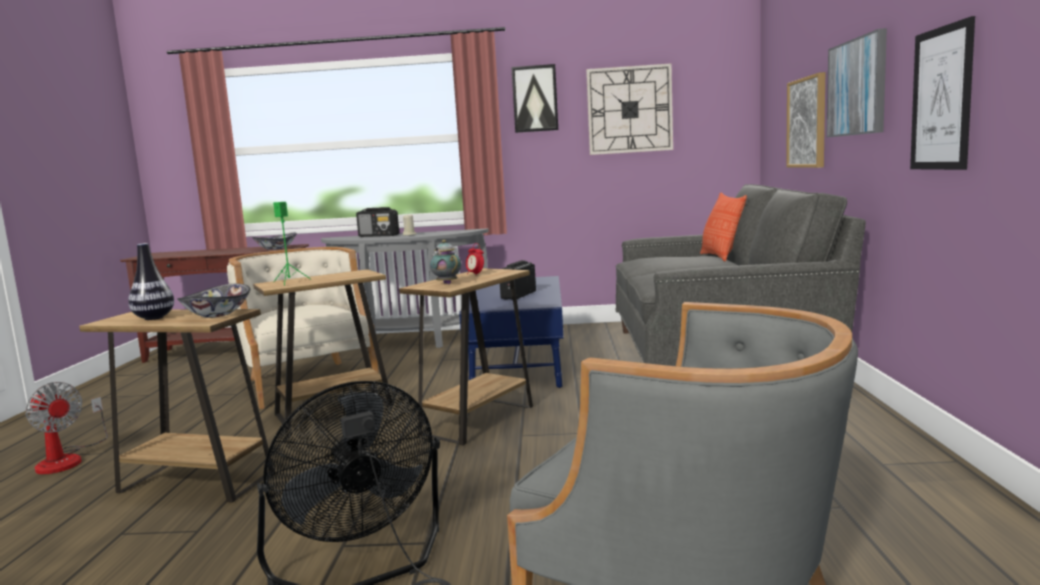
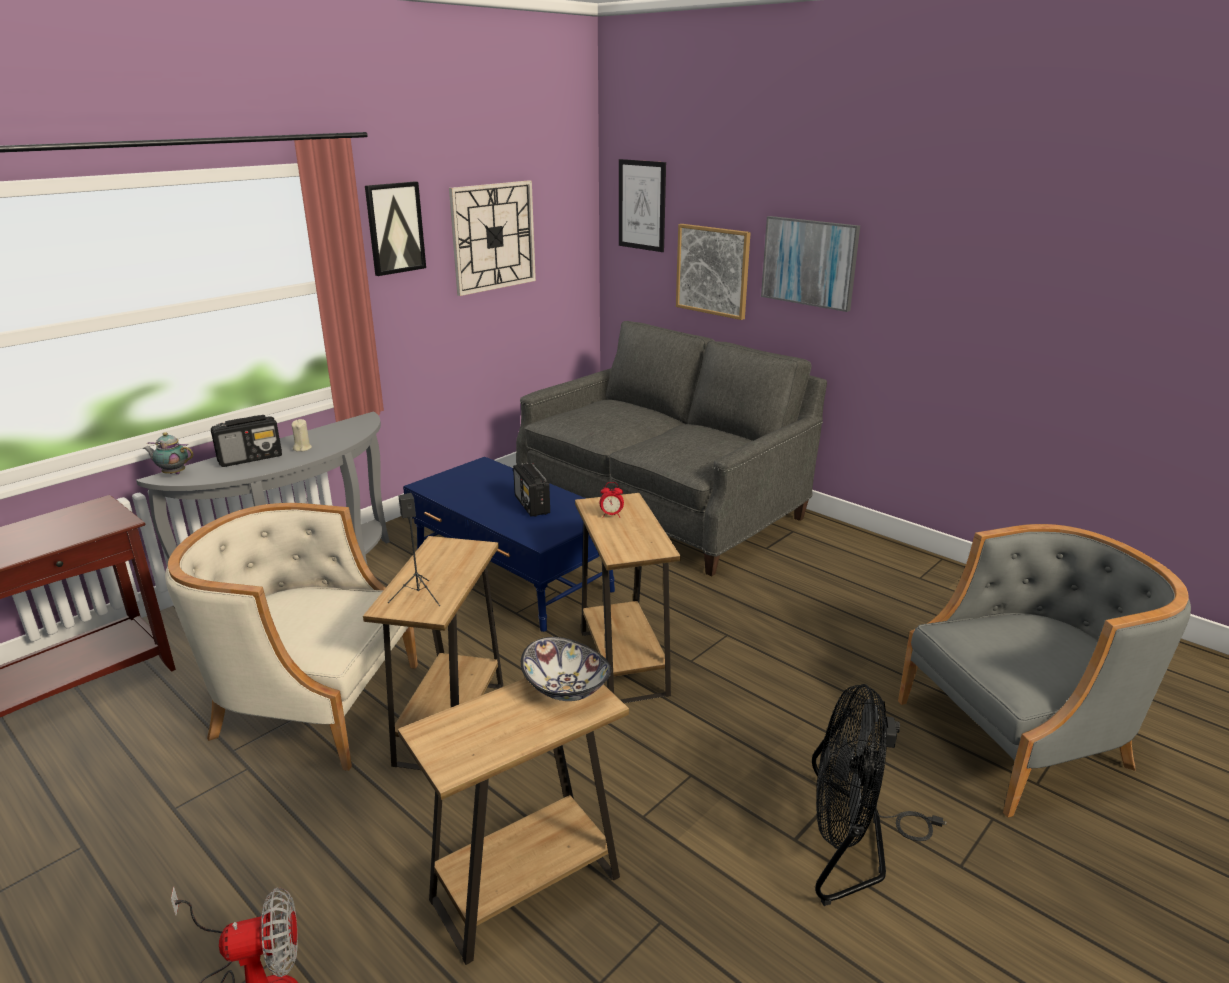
camera: 50 degrees left, 15 degrees up
(154, 318) = (503, 730): vase -> none
(276, 248) = (95, 523): bowl -> none
(290, 282) = (418, 595): green speaker -> black speaker
(446, 283) = (634, 541): teapot -> teapot (173, 473)
(721, 257) = (631, 403): orange pillow -> none
(941, 99) = (935, 305): picture -> picture (642, 205)

